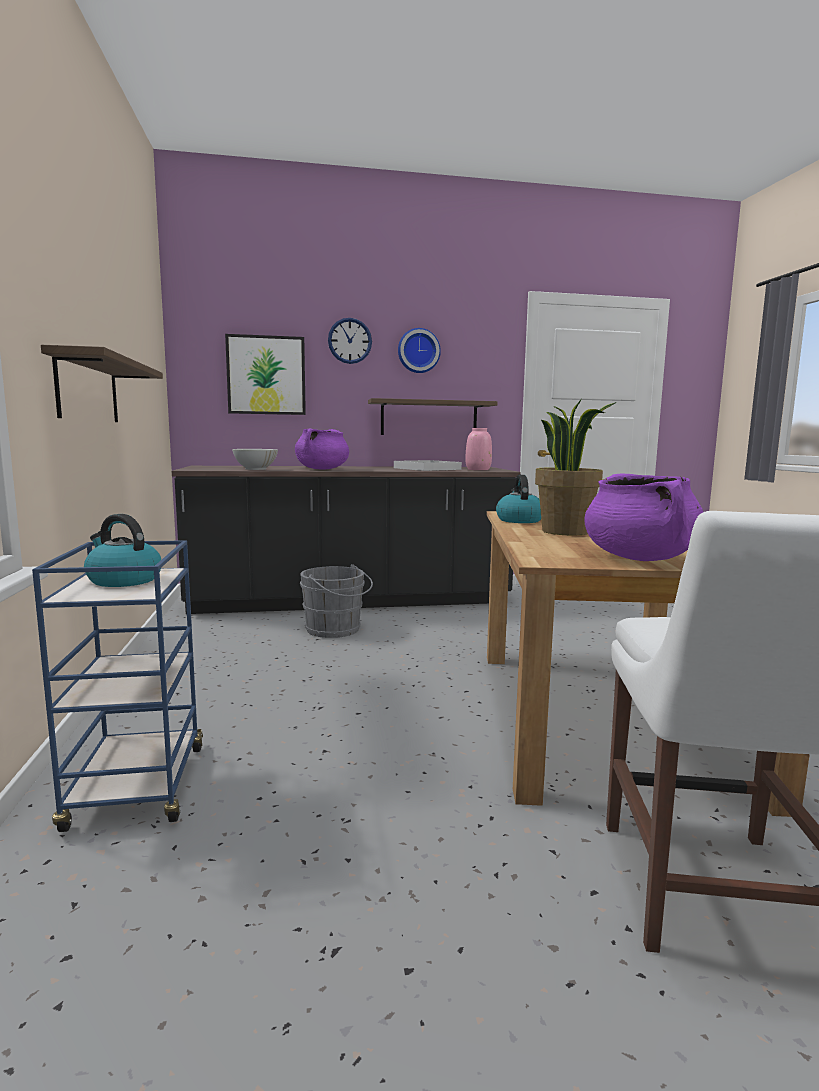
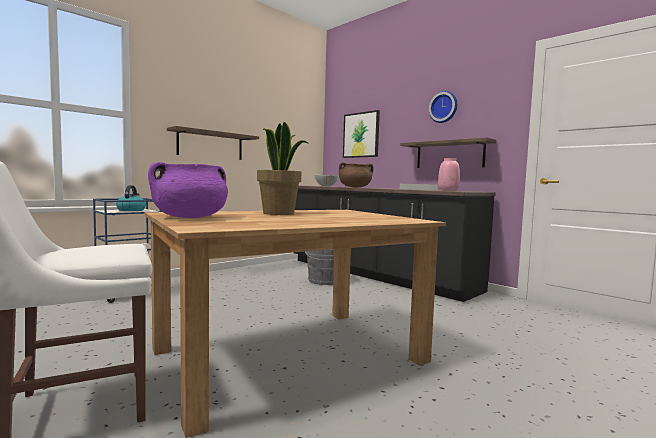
camera: 55 degrees right, 5 degrees down
(322, 469) = (355, 187): purple cooking pot -> brown cooking pot
(350, 341) = (403, 108): wall clock -> none
(519, 520) = (313, 211): kettle -> none

